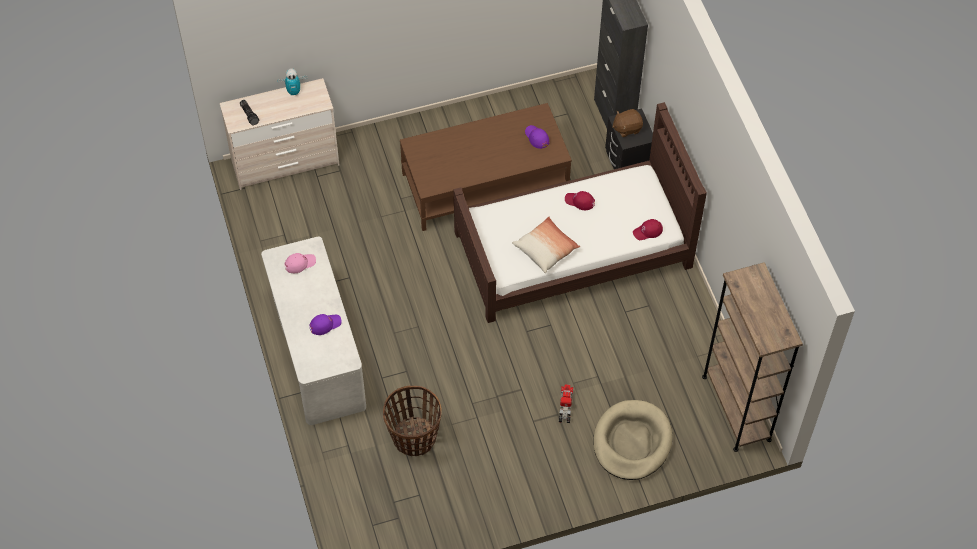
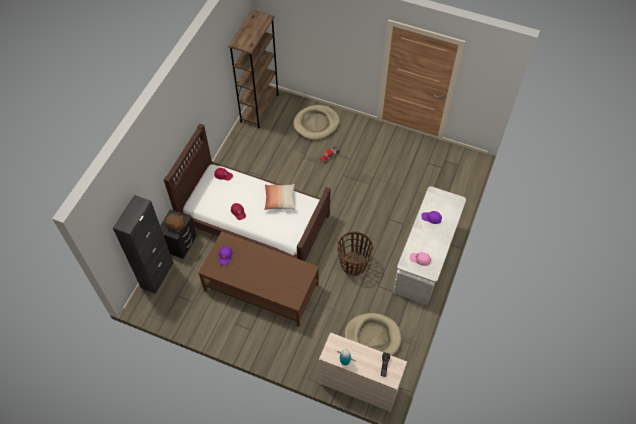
camera: 140 degrees left, 0 degrees up
(309, 217) = (372, 337): none -> beige dog bed
(414, 437) = (410, 187): basket -> basket (353, 264)

